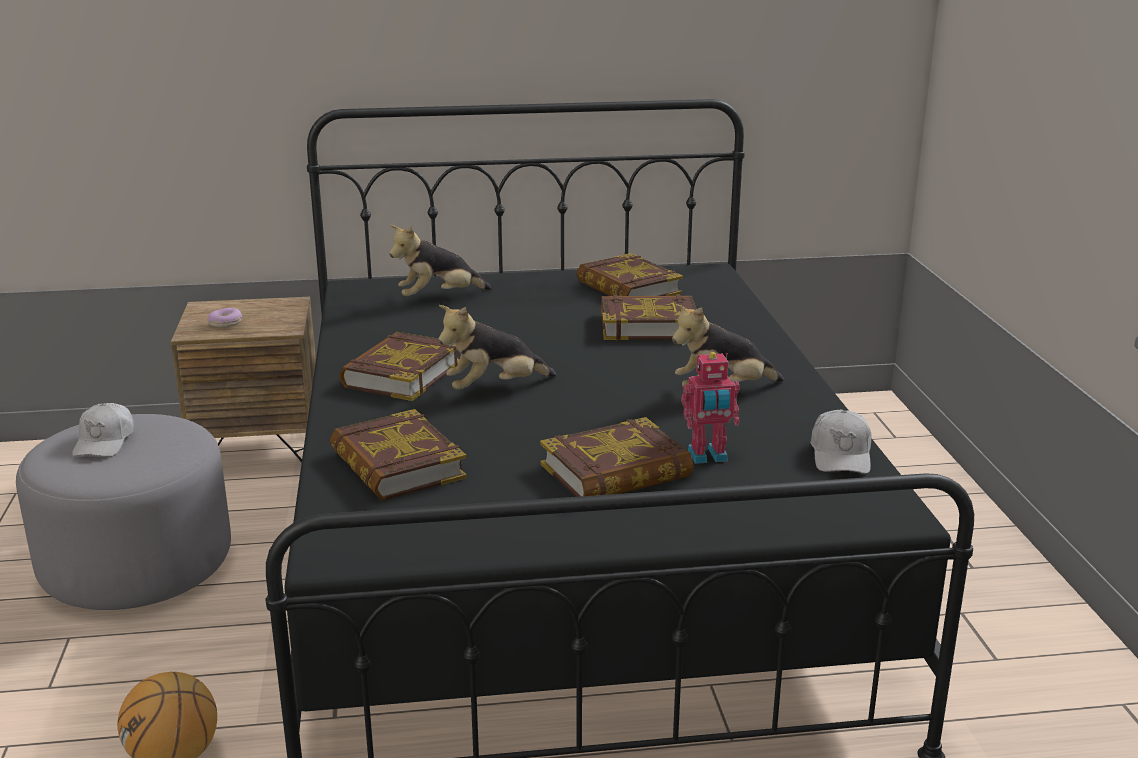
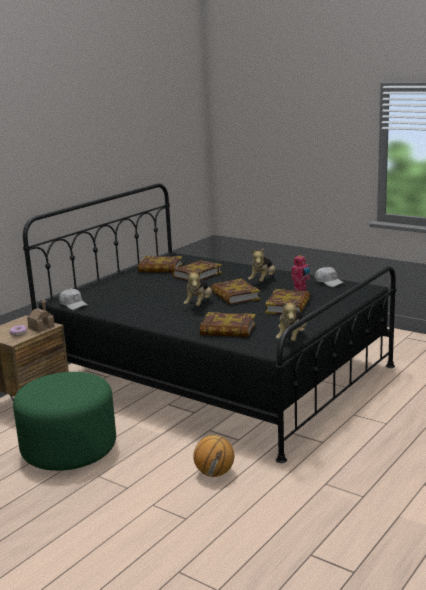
camera: 45 degrees left, 5 degrees down
(105, 442) = (53, 388): white cap -> white cap (73, 304)
(136, 564) = (69, 449): grey ottoman -> green ottoman
(271, 326) = (41, 327): none -> toy house
(402, 374) = (159, 313): book -> book (235, 296)
(438, 298) = (102, 292): plush toy -> plush toy (292, 338)

